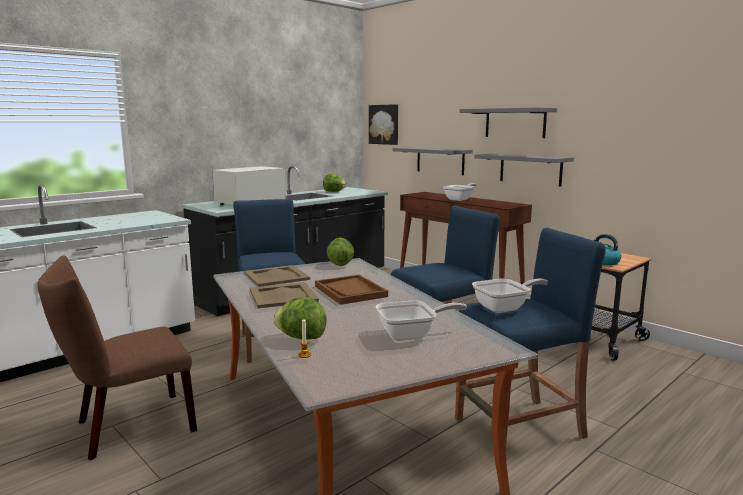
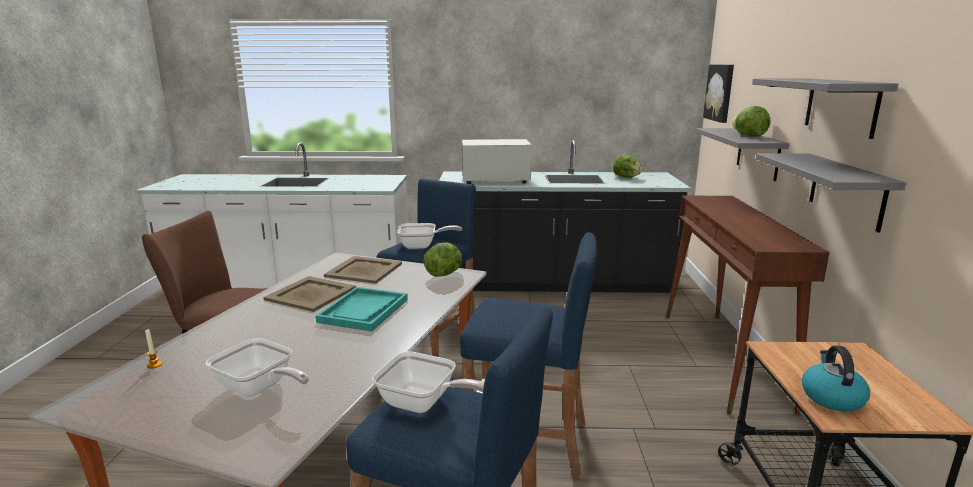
camera: 45 degrees right, 5 degrees up
(301, 338) = (200, 345): lettuce -> lettuce (749, 136)
(350, 291) = (364, 311): brown tray -> turquoise tray
(460, 199) = (737, 219): frying pan -> frying pan (422, 246)

